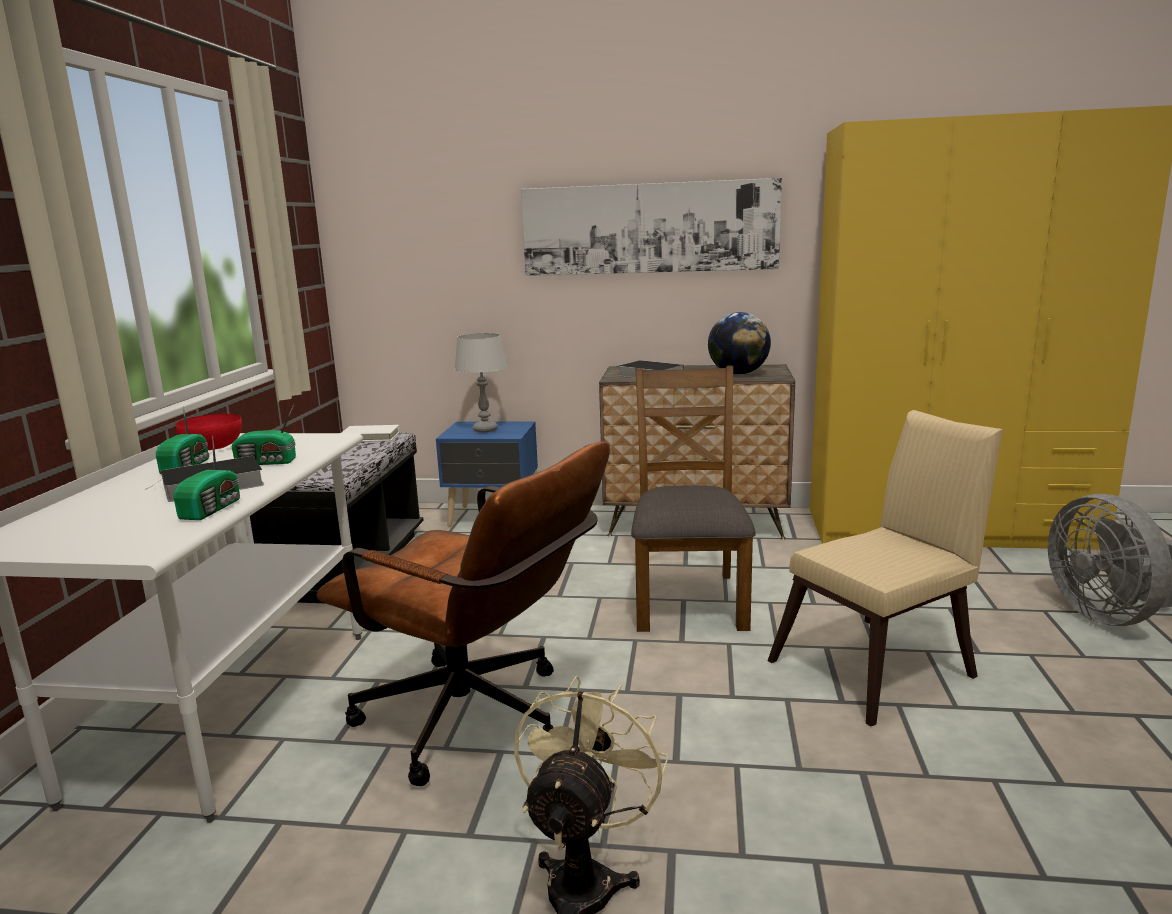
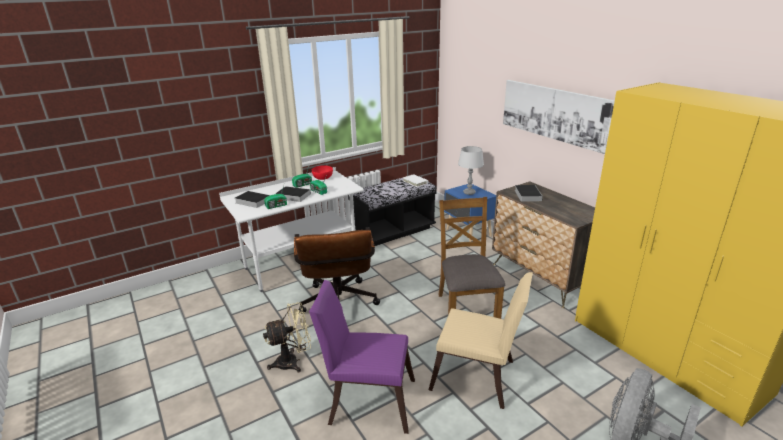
camera: 50 degrees right, 10 degrees up
(98, 527) = (252, 201): none -> book
(688, 600) = (466, 308): brown chair -> brown chair turned 60 degrees counterclockwise
(738, 374) = (566, 211): globe -> none
(837, 814) = (367, 400): none -> purple chair

